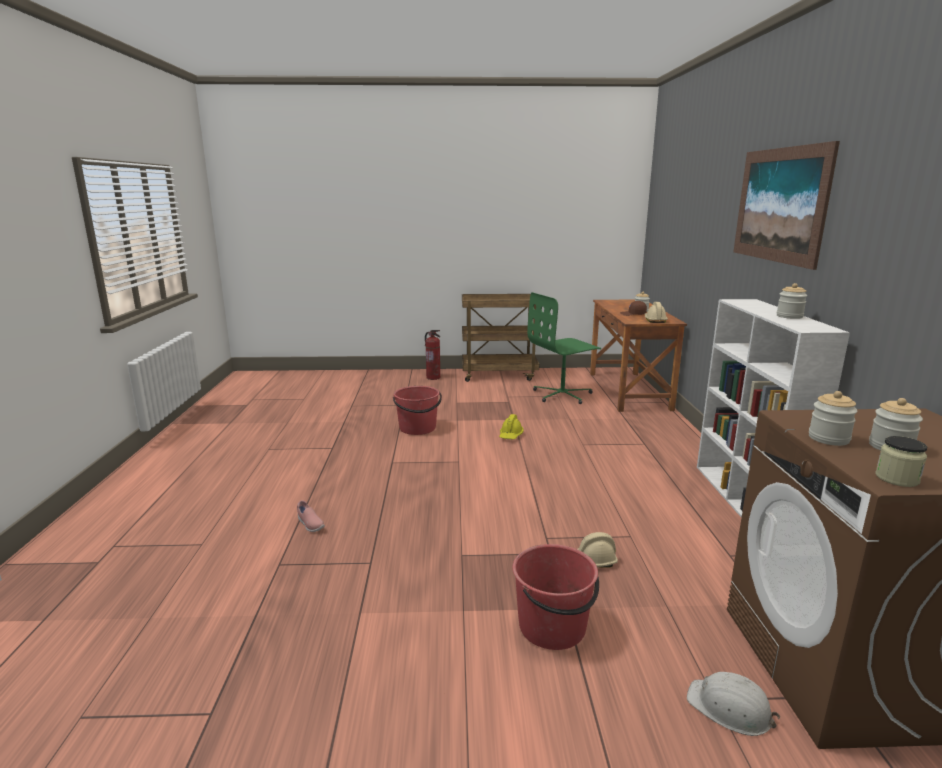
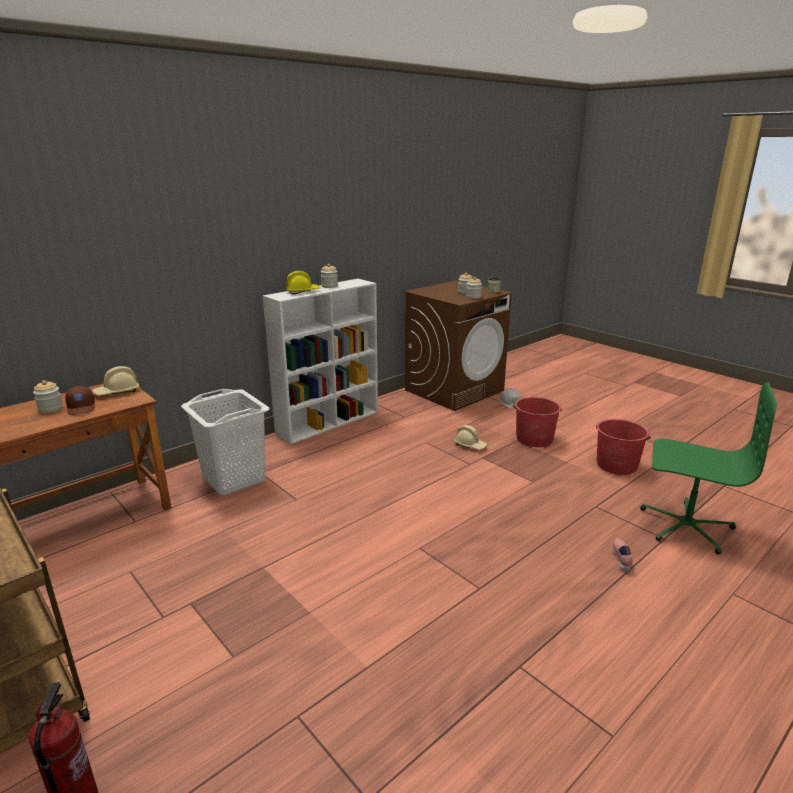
camera: 130 degrees left, 5 degrees up
(418, 428) = (374, 630): red bucket -> red bucket (616, 465)
(511, 435) = (317, 546): yellow hard hat -> yellow hard hat (303, 291)
(562, 395) = (121, 569): green office chair -> green office chair (686, 526)
(642, 433) = (233, 479): none -> white laundry basket
(779, 205) = (258, 216): picture -> none

